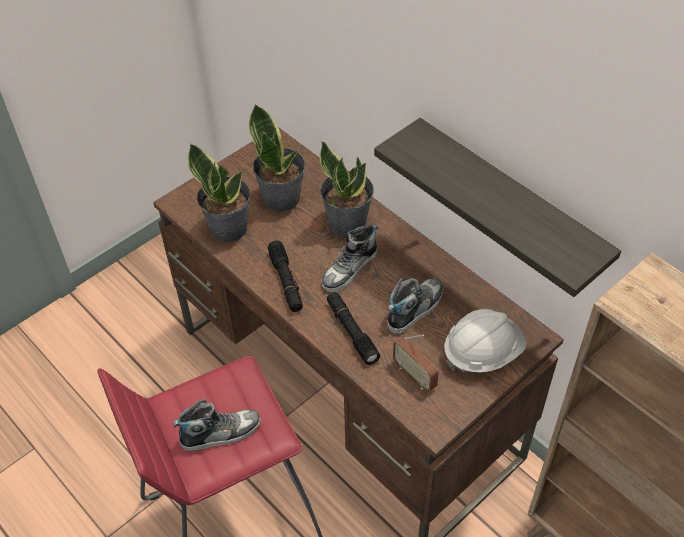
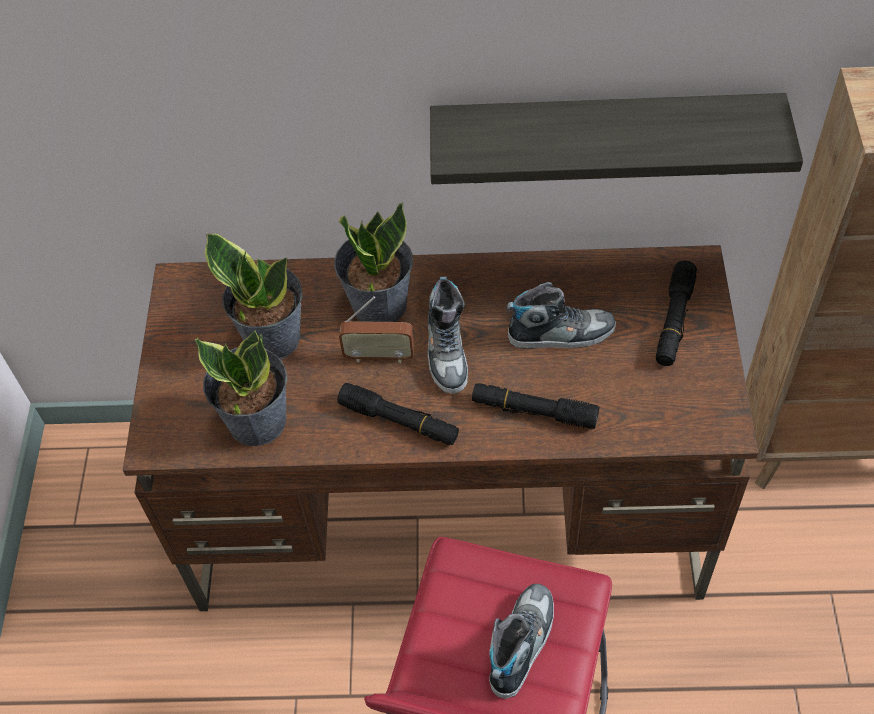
camera: 45 degrees left, 5 degrees up
(414, 375) = (646, 398): radio -> radio (379, 355)
(415, 308) = (561, 333): shoe -> shoe turned 90 degrees clockwise
(482, 353) = (674, 320): white hard hat -> black flashlight

